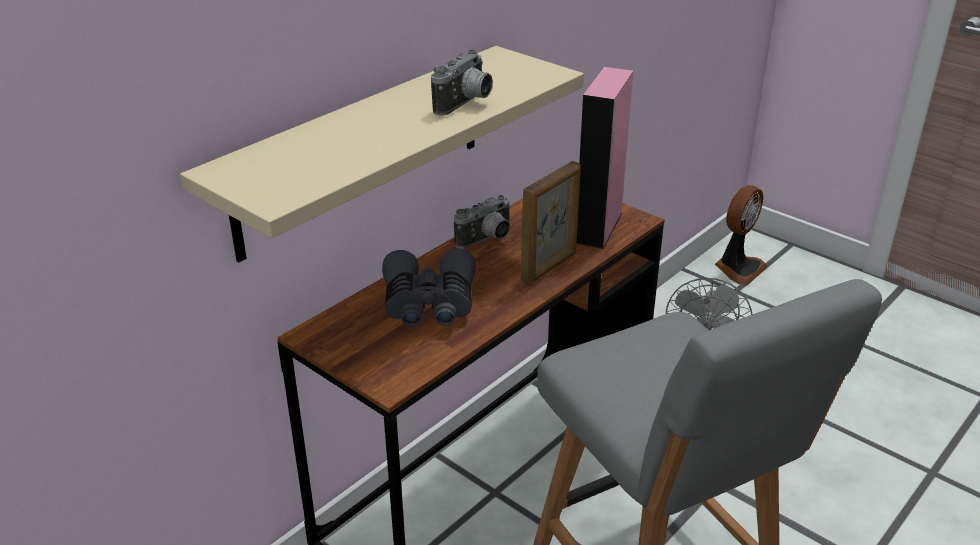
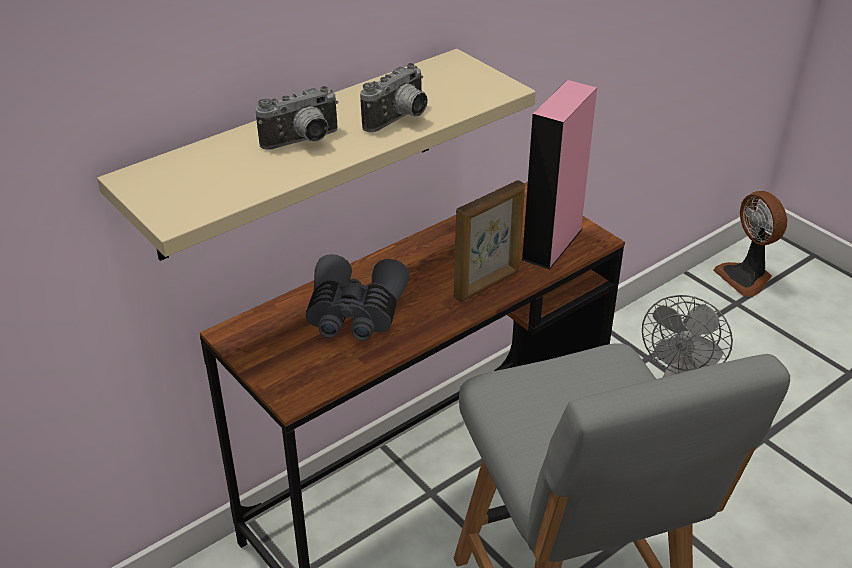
camera: 10 degrees right, 5 degrees up
(487, 240) = (433, 247): camera -> camera (303, 142)
(738, 268) = (746, 277): fan -> fan turned 105 degrees clockwise

